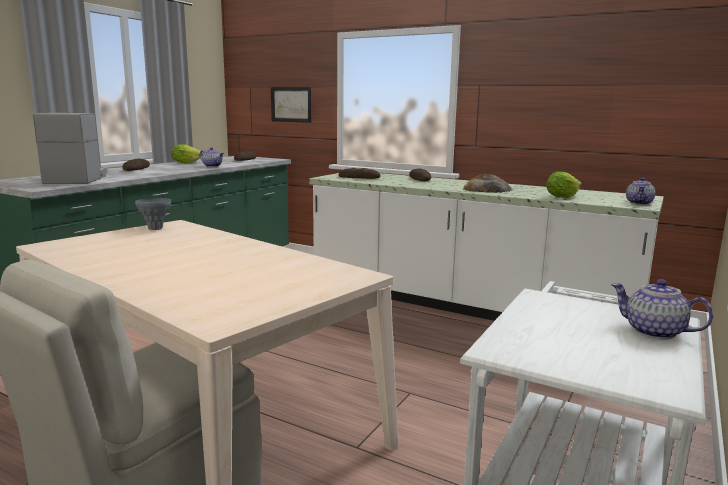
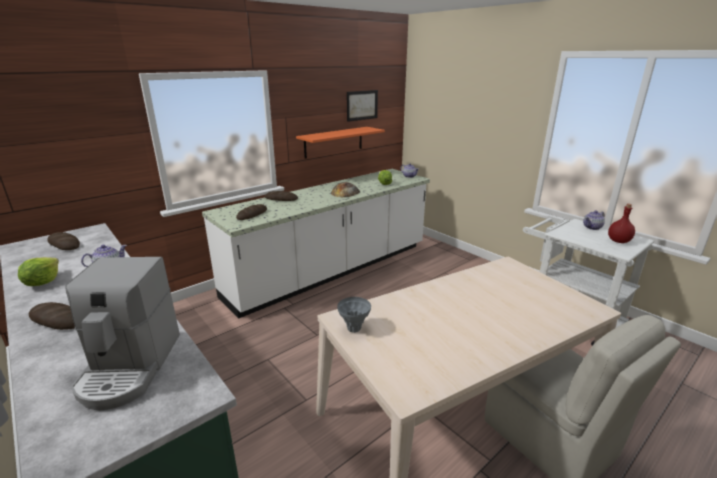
camera: 70 degrees left, 10 degrees up
(77, 179) = (130, 367): coffee machine -> coffee machine turned 105 degrees counterclockwise
(291, 104) = (83, 160): picture -> picture (362, 105)
(553, 130) = (333, 142): none -> orange shelf
(590, 355) = (619, 241): none -> red bottle

